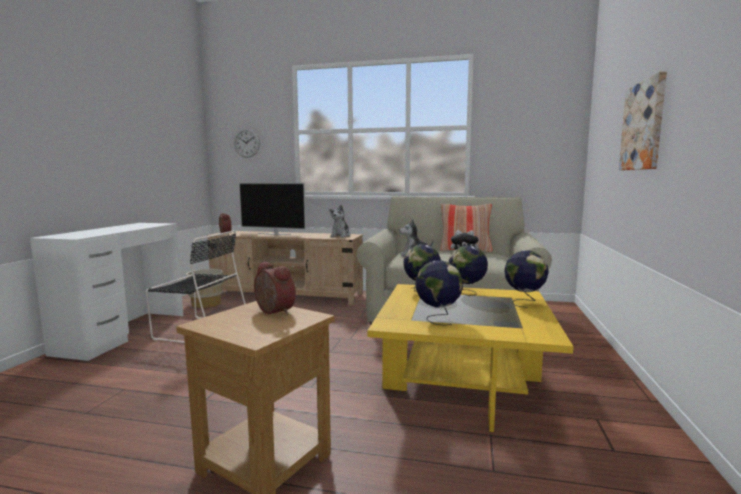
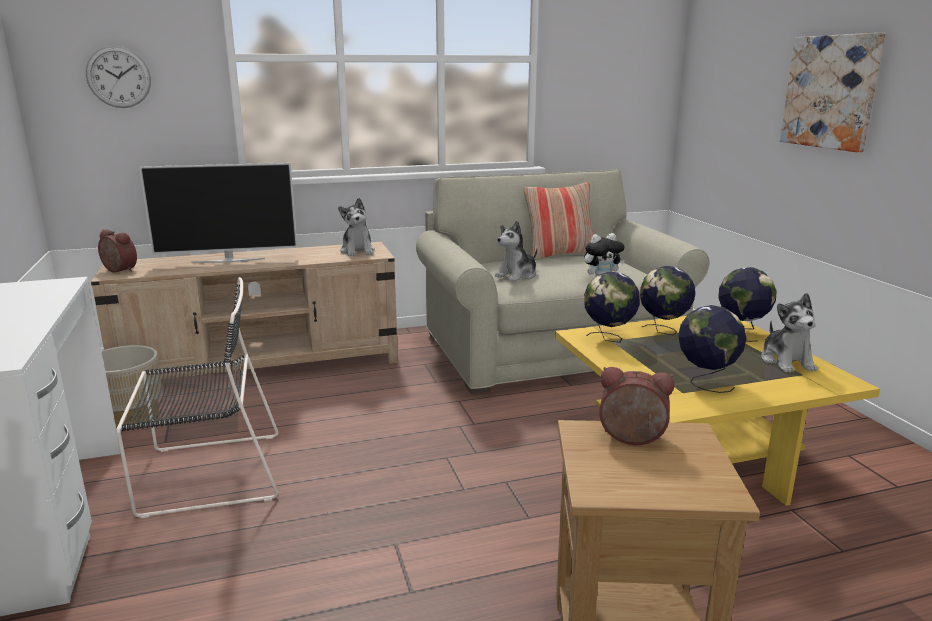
camera: 30 degrees left, 10 degrees up
(525, 320) = (786, 361): none -> plush toy

